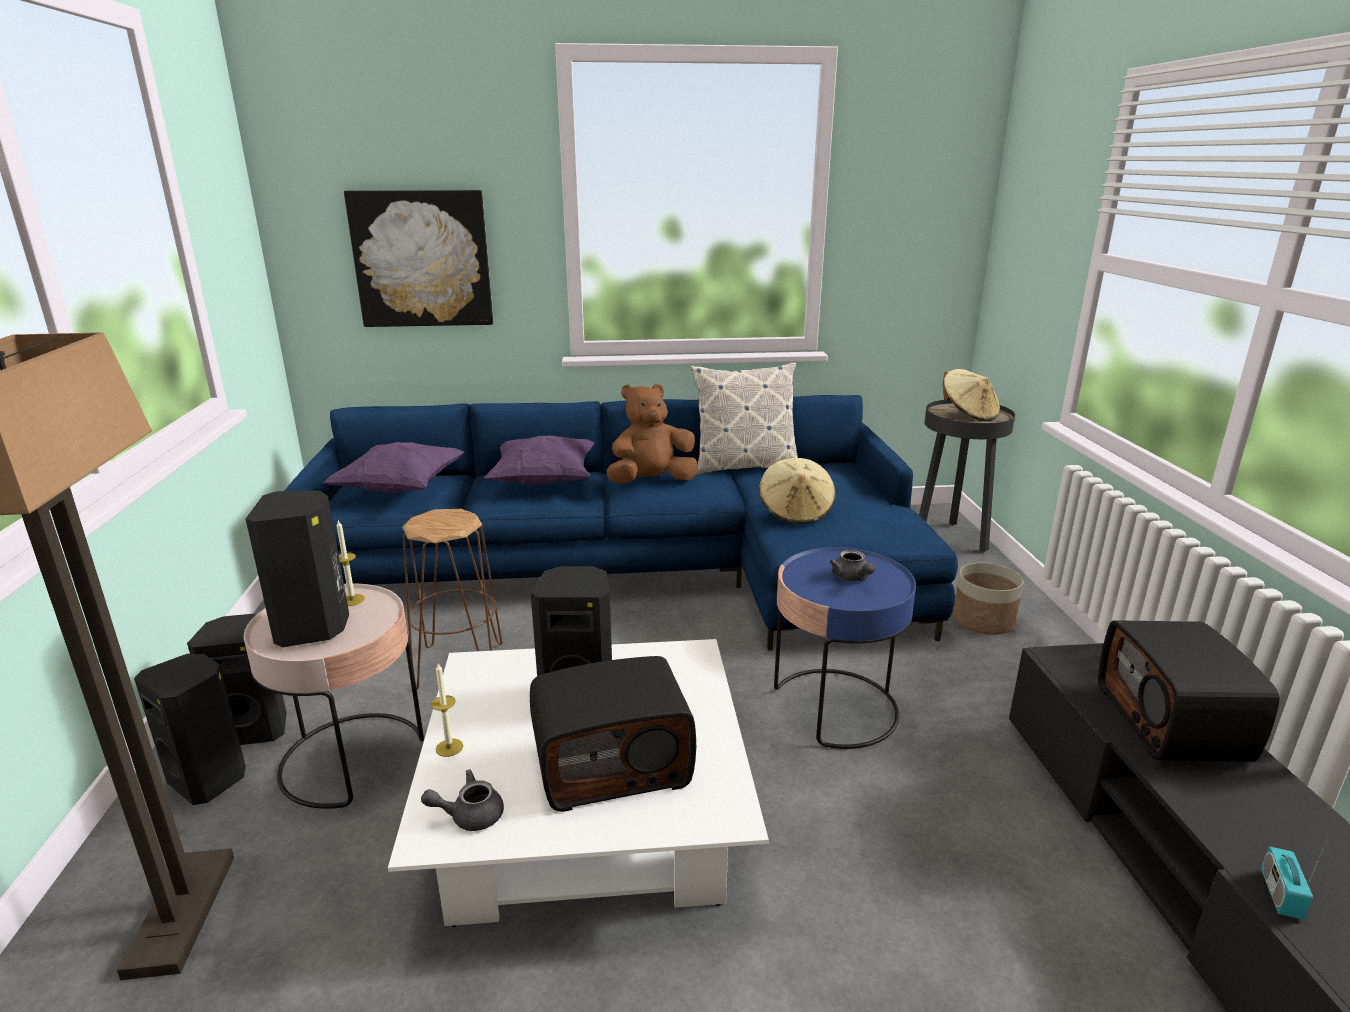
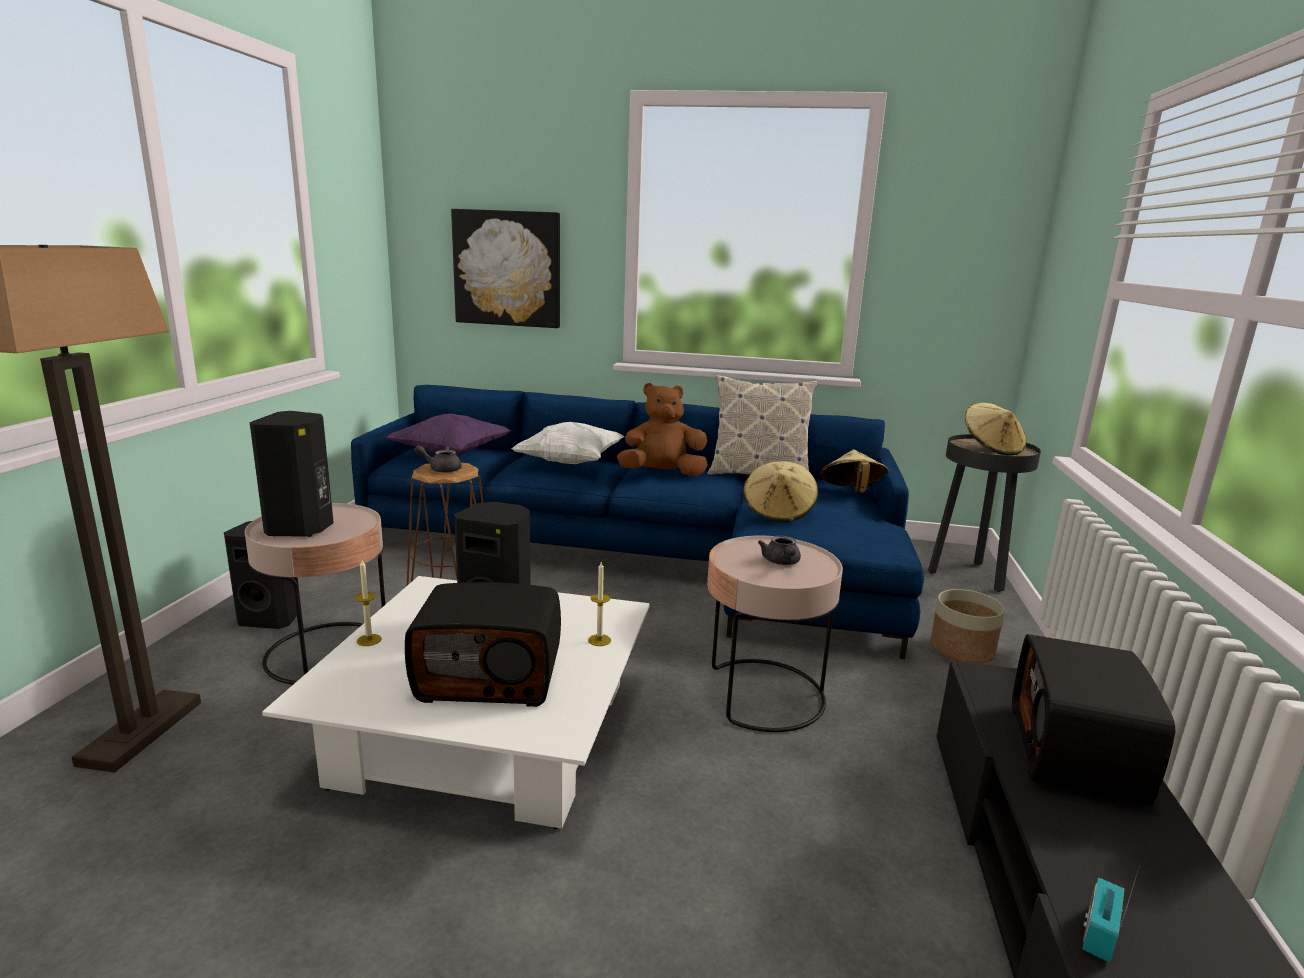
camera: 15 degrees right, 5 degrees down
(210, 779) = (219, 646): black speaker -> none
(352, 600) = (345, 515): candle -> candle (599, 640)
(469, 815) = (349, 689): grey teapot -> grey teapot (441, 469)
(543, 481) = (569, 462): purple pillow -> white pillow
(834, 708) = (762, 695): blue side table -> pink side table
(847, 477) = (851, 493): none -> beige hat

